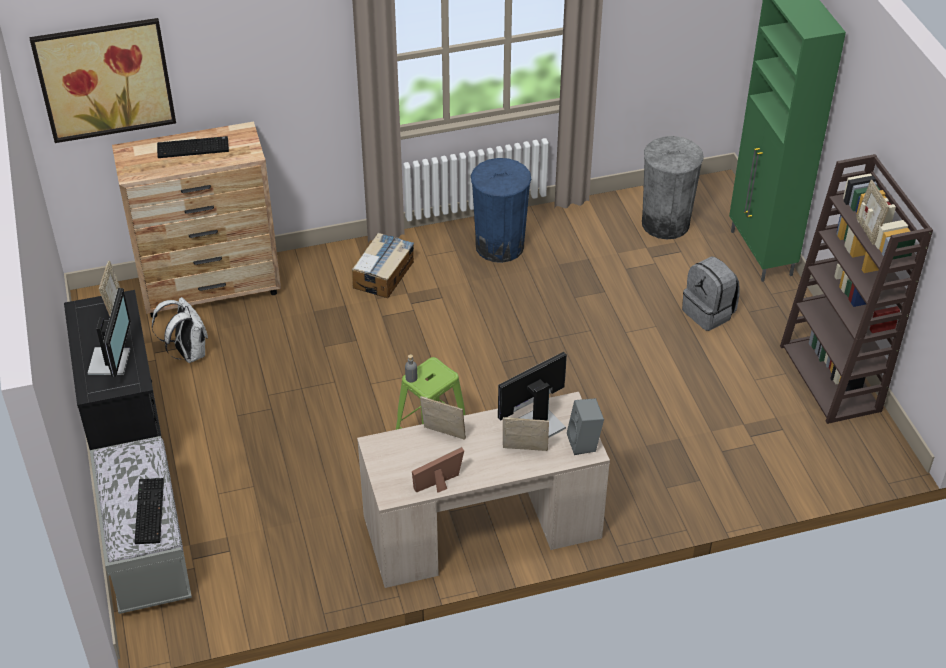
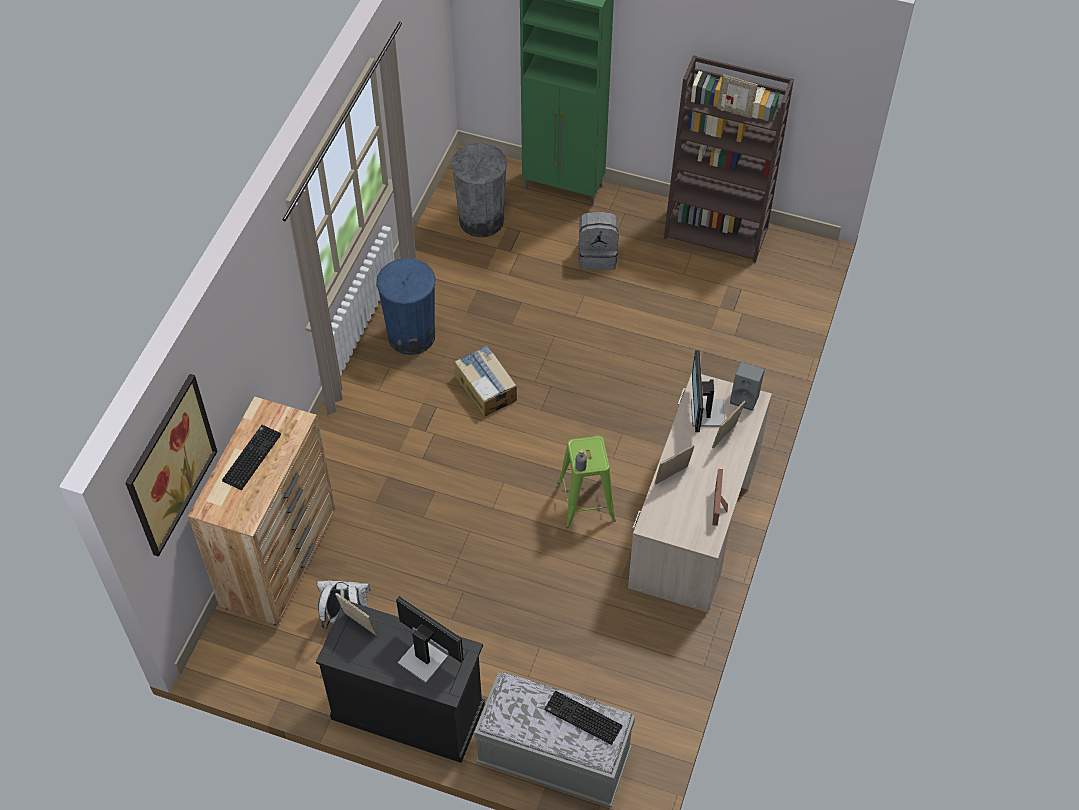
camera: 55 degrees left, 10 degrees up
(384, 274) = (374, 430): cardboard box -> cardboard box (486, 387)

